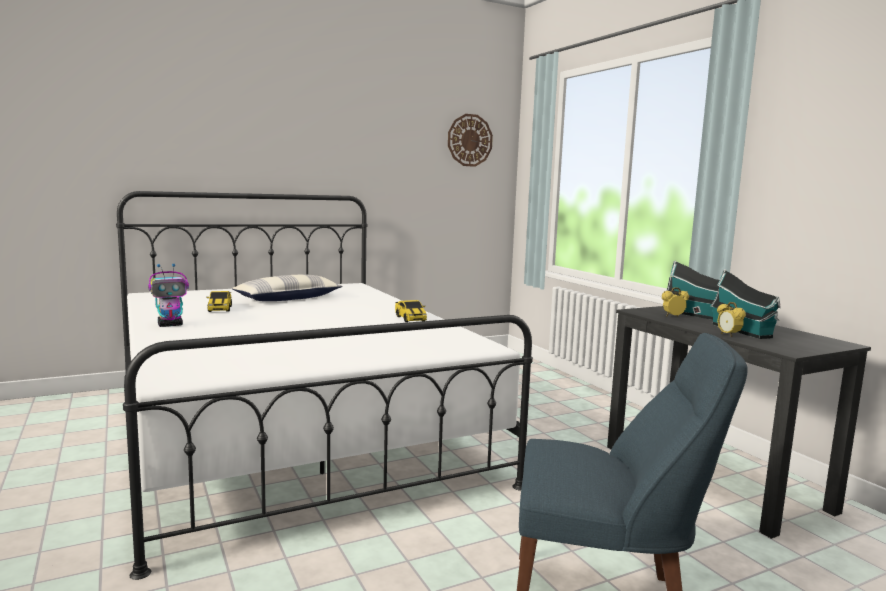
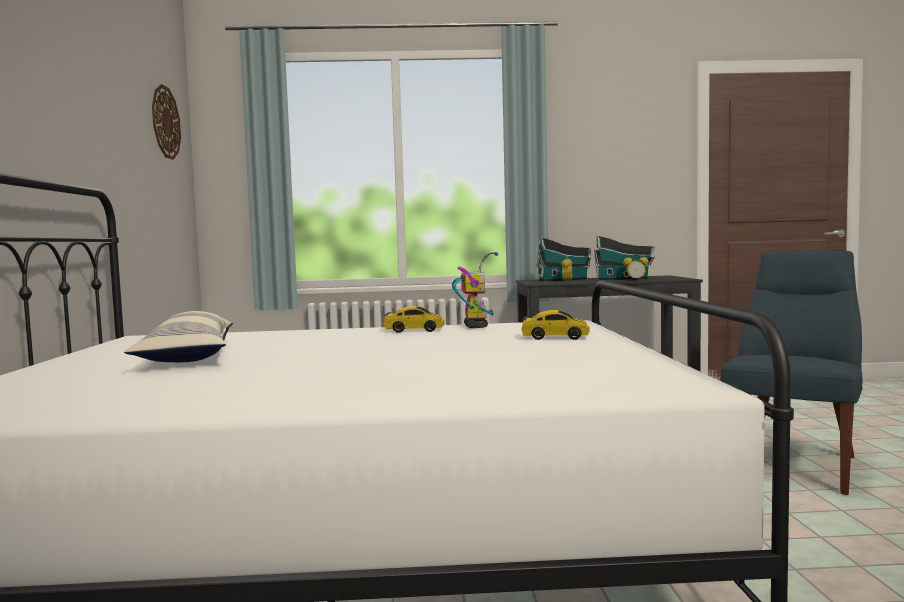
camera: 65 degrees left, 5 degrees down
(171, 325) = (309, 397): toy robot -> toy robot (475, 326)
(220, 309) = (206, 379): toy car -> toy car (555, 337)

